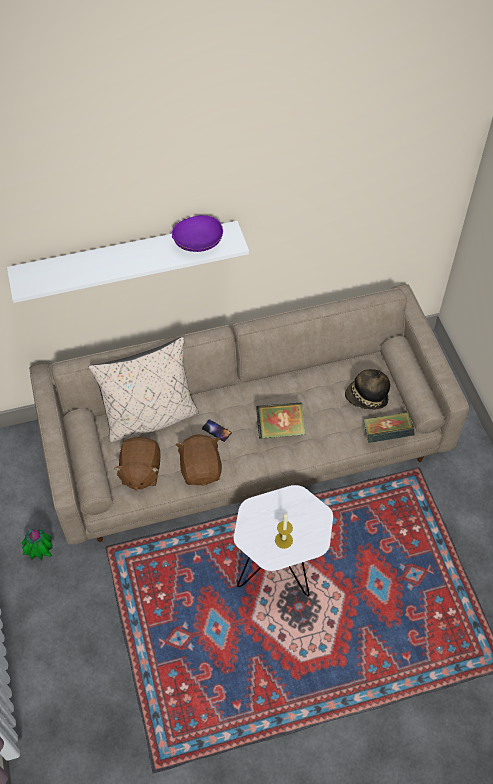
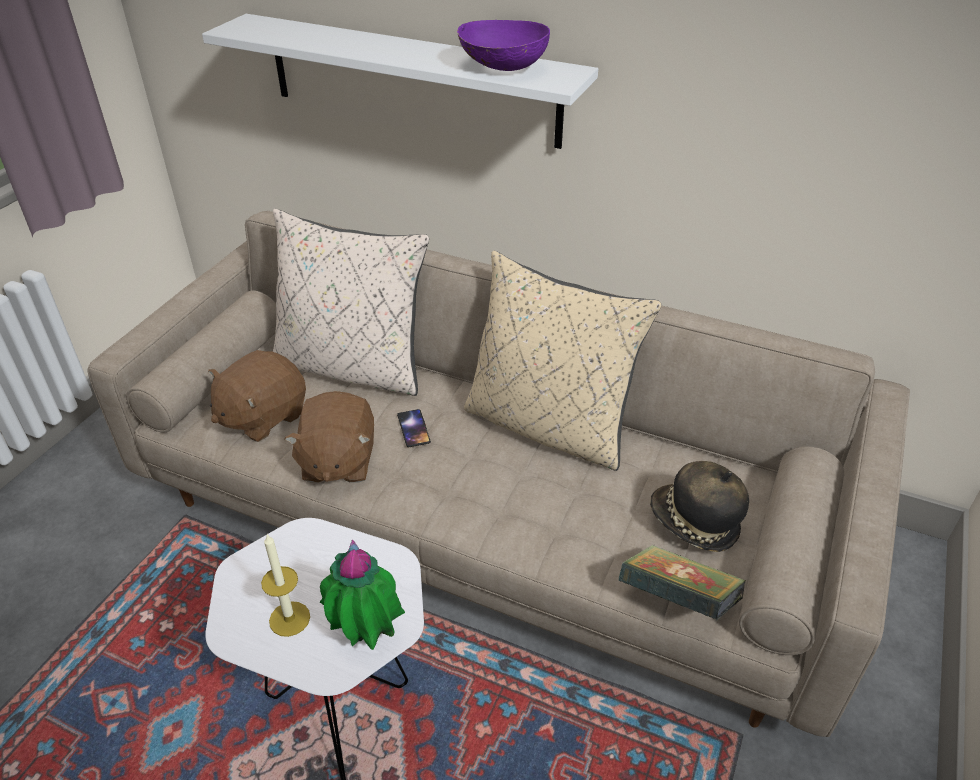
camera: 40 degrees right, 15 degrees down
(41, 555) = (114, 475): potted plant -> potted plant (366, 637)
(201, 469) = (337, 461): brown plush toy -> brown plush toy turned 150 degrees clockwise
(271, 389) = (549, 426): none -> beige pillow
(280, 429) = (505, 481): book -> none

